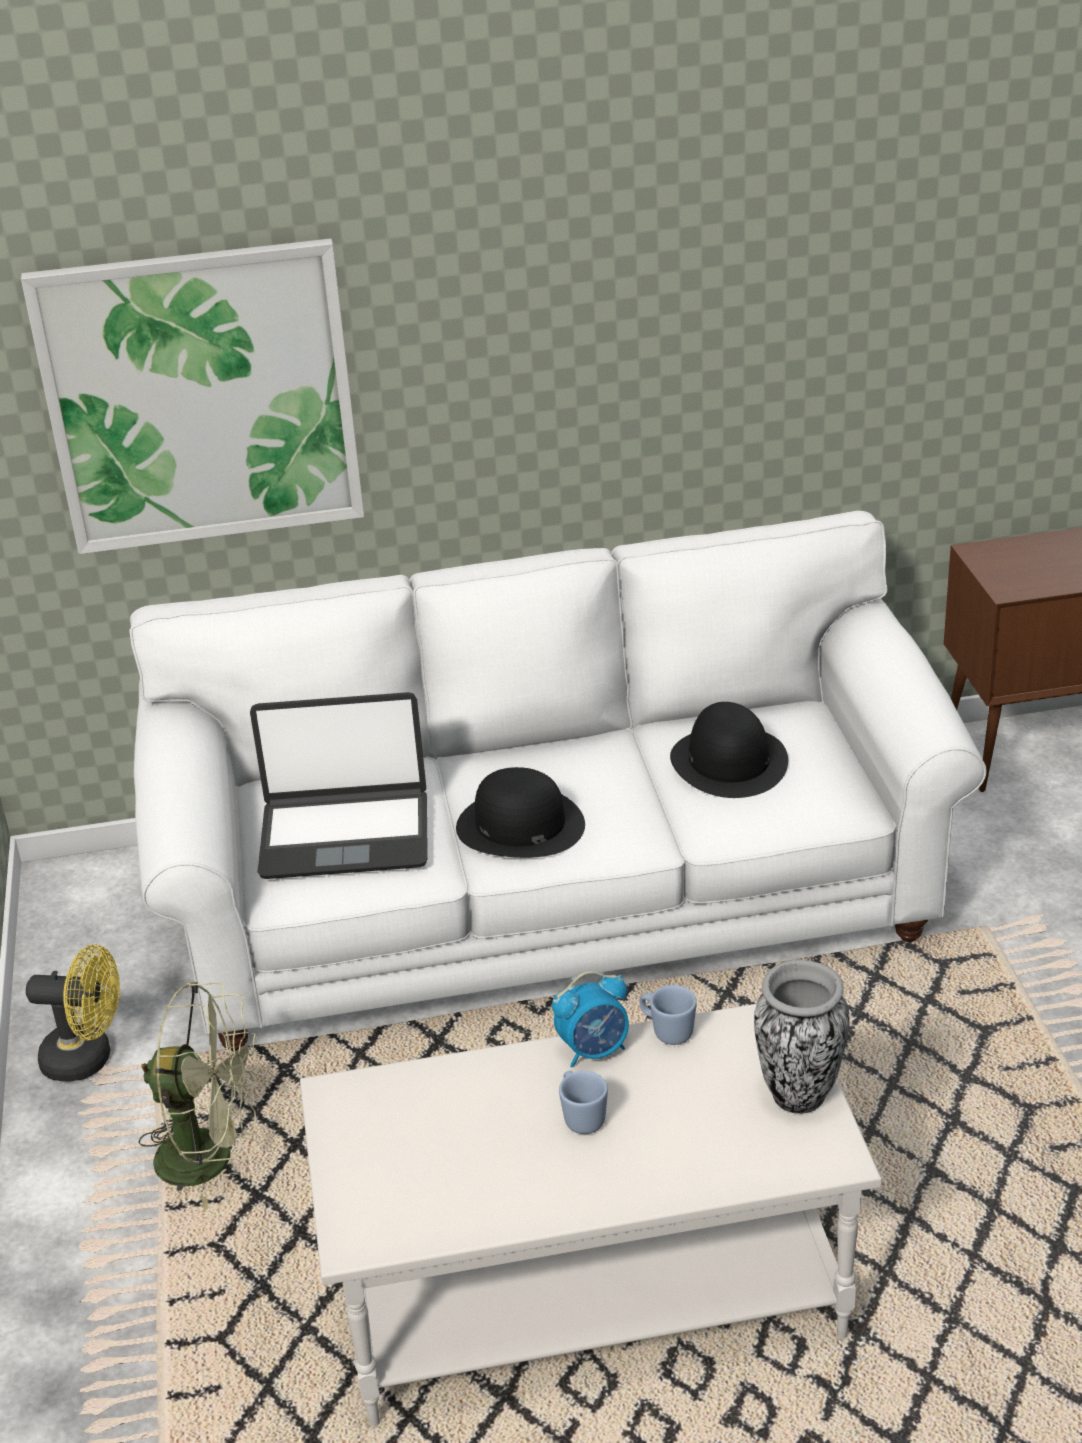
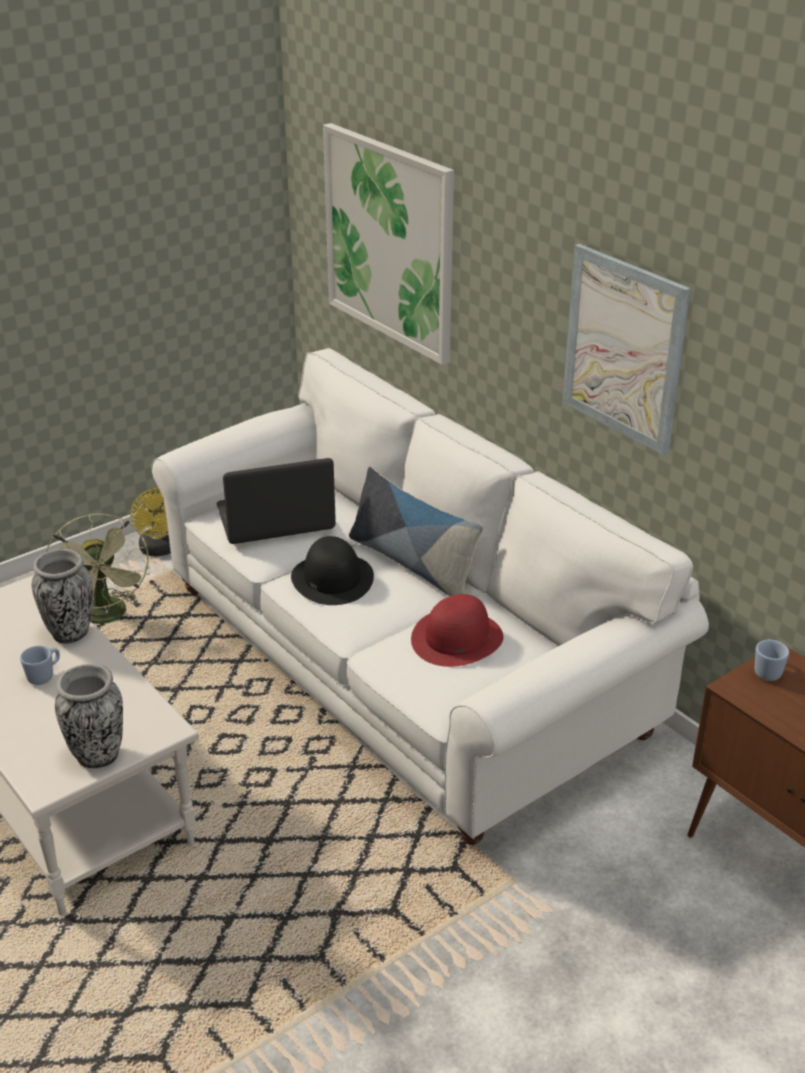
camera: 60 degrees right, 0 degrees up
(345, 835) = (275, 519): laptop -> laptop turned 105 degrees clockwise
(494, 1073) = (70, 633): none -> vase
(541, 756) = (413, 564): none -> pillow
(594, 1050) = (106, 663): alarm clock -> none
(667, 1031) = (135, 686): blue mug -> blue mug (767, 670)
(678, 338) = (624, 348): none -> picture
(729, 762) = (457, 638): black hat -> red hat

